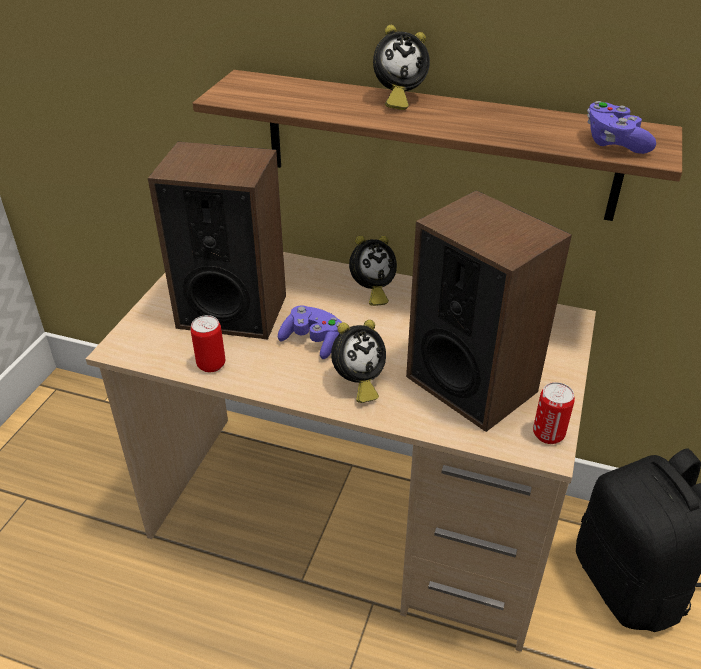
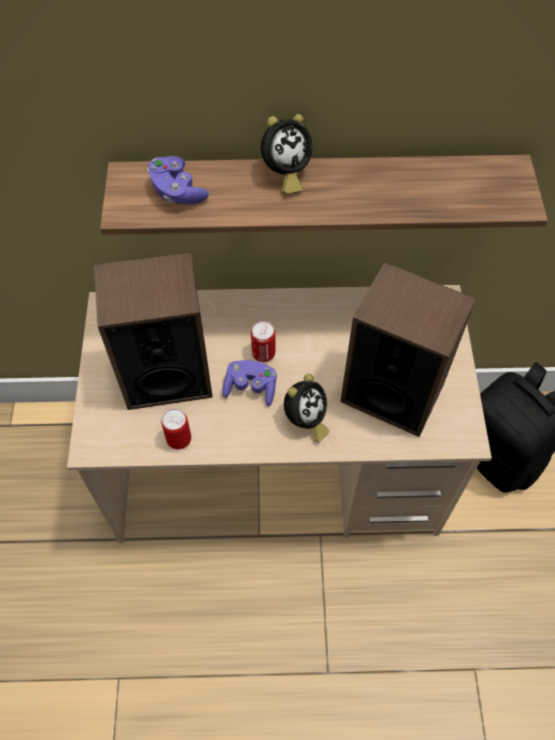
camera: 20 degrees left, 20 degrees up
(371, 291) = (275, 317): alarm clock -> none
(548, 434) = (464, 424): can -> can (263, 353)
(614, 143) = (486, 194): purple game controller -> purple game controller (177, 191)

